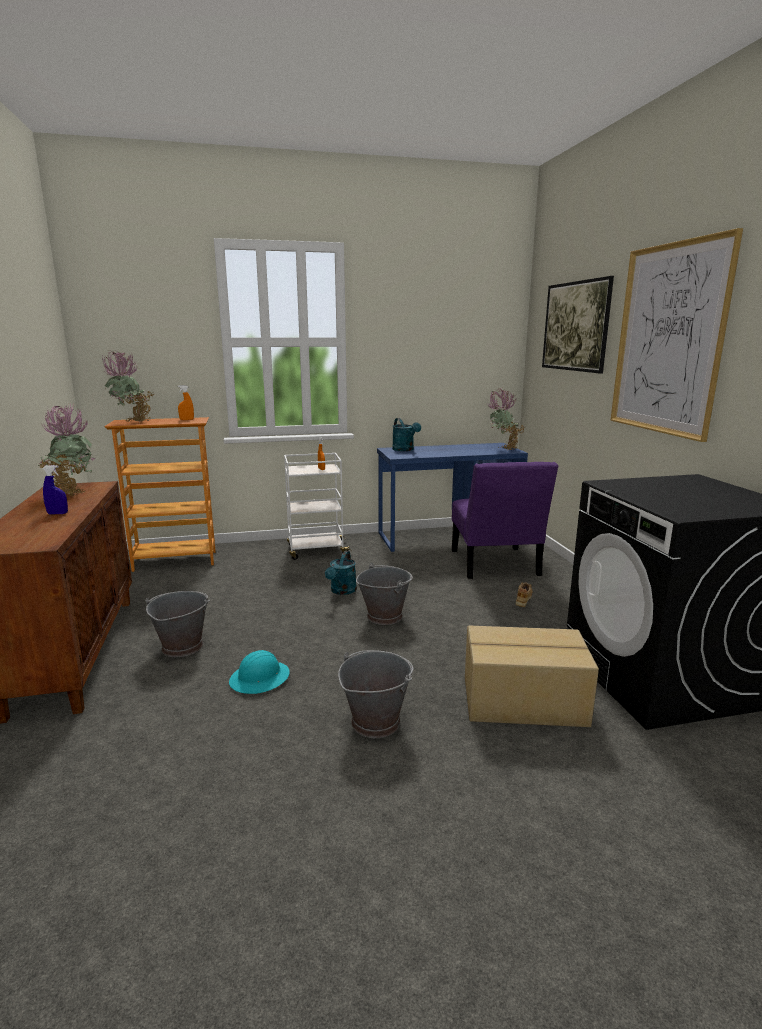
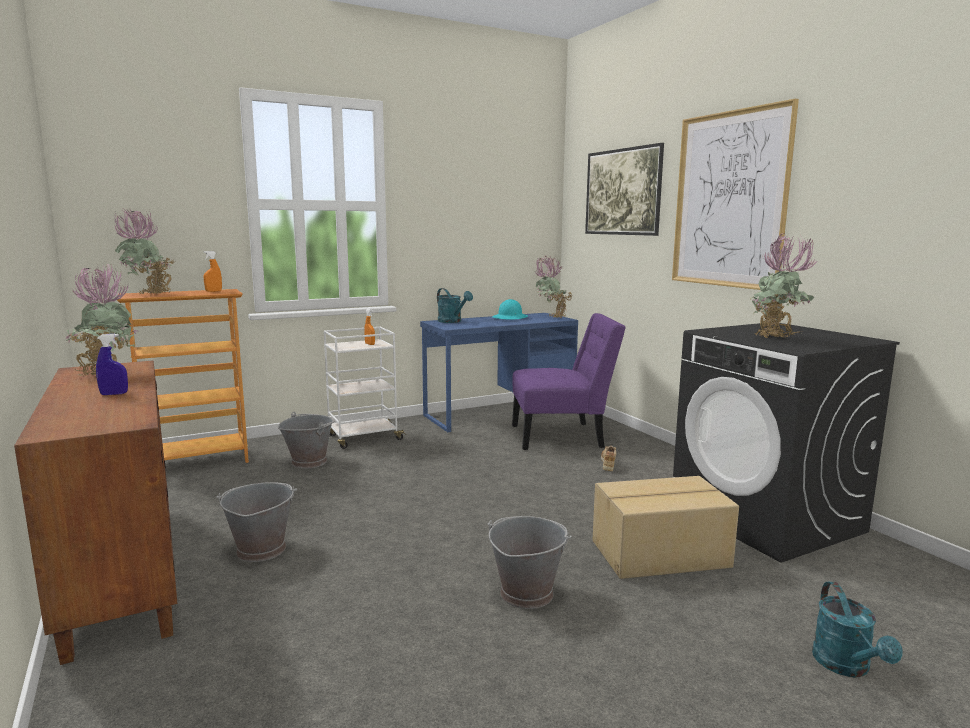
camera: 15 degrees left, 5 degrees down
(260, 679) = (375, 570): turquoise hard hat -> turquoise hard hat (510, 318)
(342, 591) = (416, 475): turquoise watering can -> turquoise watering can (846, 667)
(384, 616) = (477, 493): grey bucket -> grey bucket (309, 462)
(495, 565) = (562, 436): purple chair -> purple chair turned 75 degrees counterclockwise
(673, 499) = (777, 339): none -> potted plant

